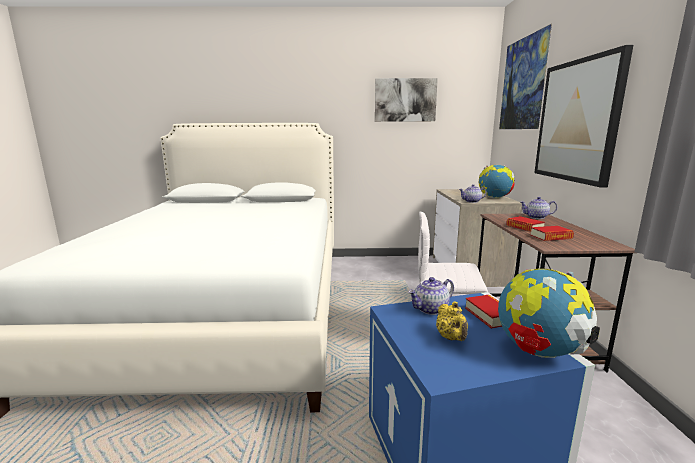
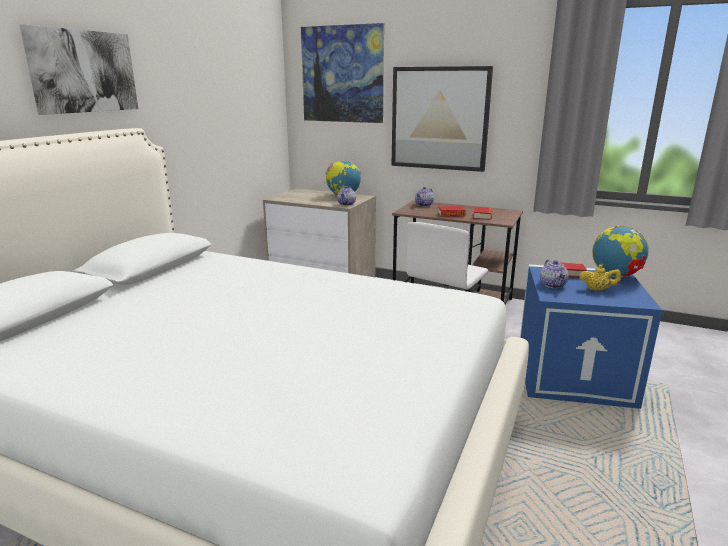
camera: 65 degrees left, 5 degrees up
(405, 100) = (218, 86): picture -> picture (83, 71)

